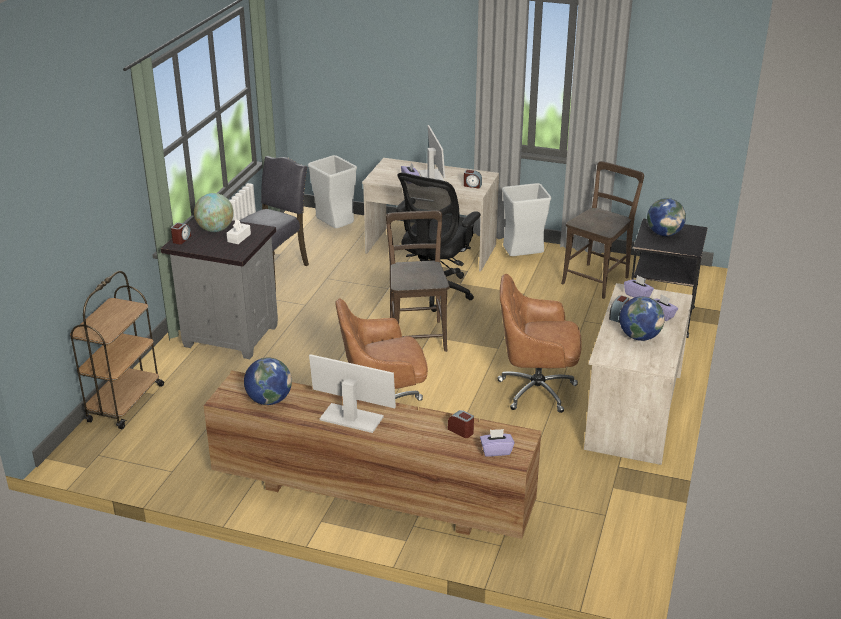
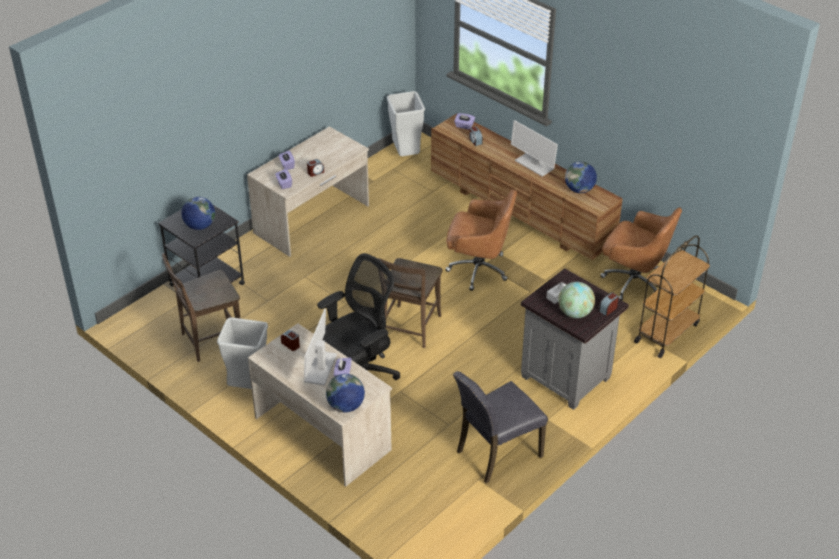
camera: 155 degrees left, 10 degrees up
(334, 229) = (400, 503): grey trash can -> grey trash can (406, 155)
(536, 390) = (360, 253): brown office chair -> brown office chair (633, 281)
(639, 337) = (319, 155): globe -> globe (346, 406)

